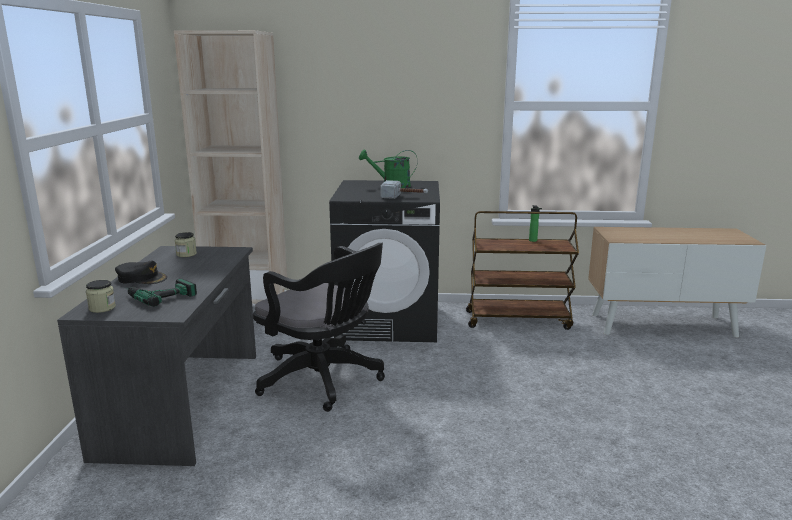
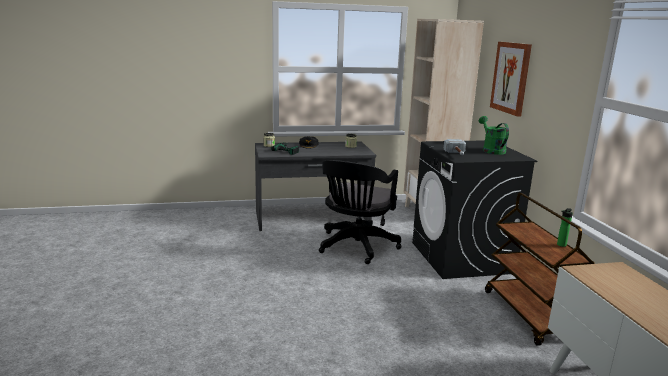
camera: 75 degrees right, 0 degrees up
(351, 101) = (511, 78): none -> picture

